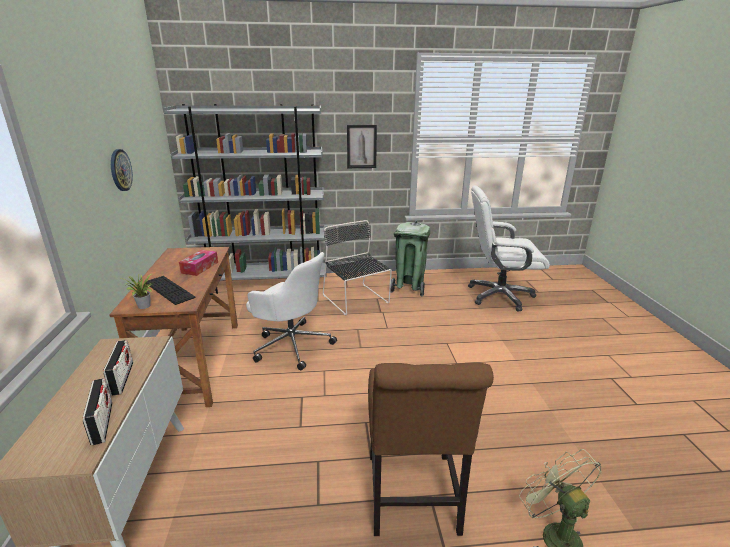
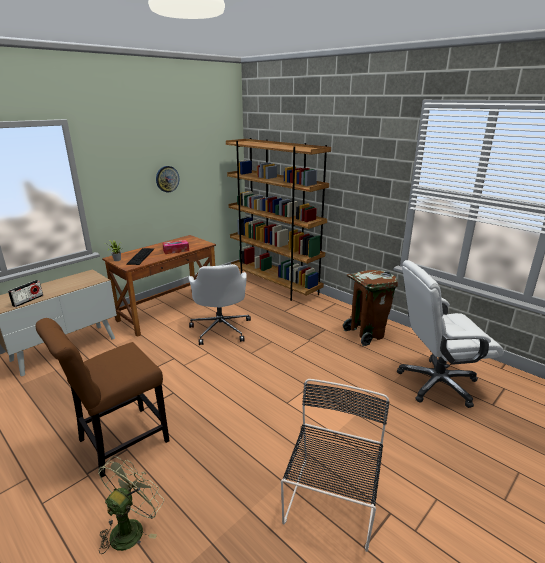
camera: 50 degrees right, 0 degrees up
(122, 378) = (63, 288): radio -> none
(263, 284) = (275, 285): grey bookcase -> brown bookcase
(356, 300) = (309, 323): black chair -> black chair (331, 504)
(361, 146) = (363, 188): picture -> none
(409, 287) = (366, 334): green trash can -> brown trash can
(499, 296) = (436, 383): white office chair -> white office chair turned 60 degrees counterclockwise

